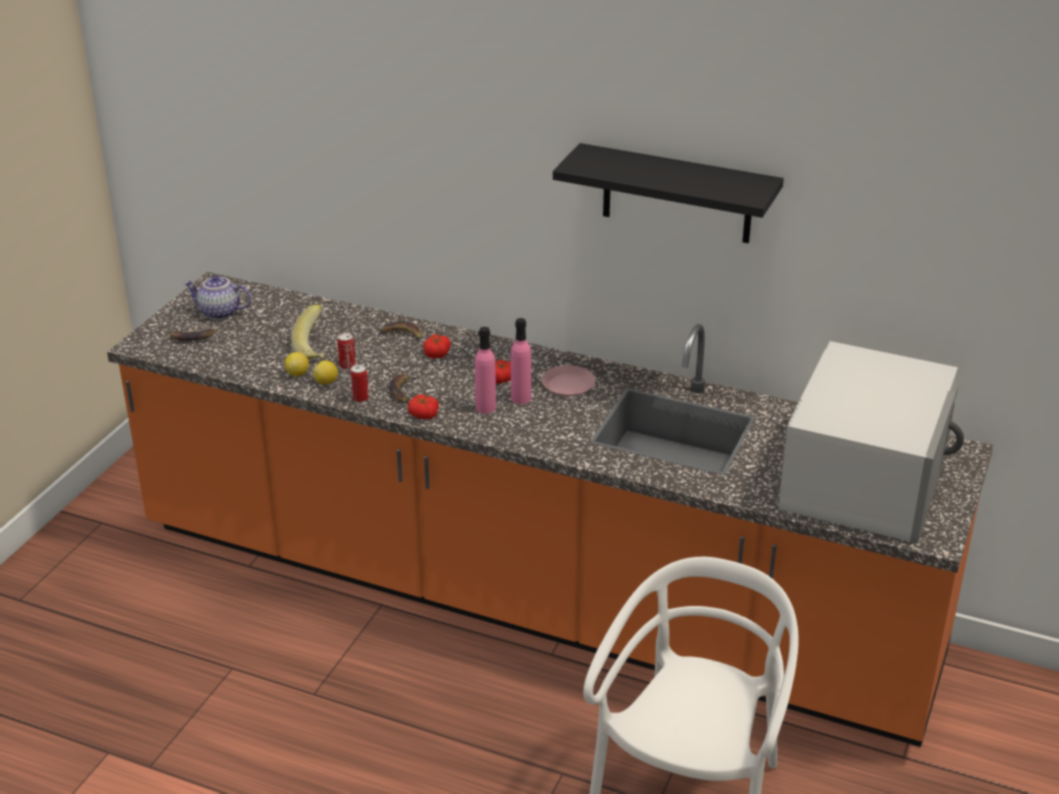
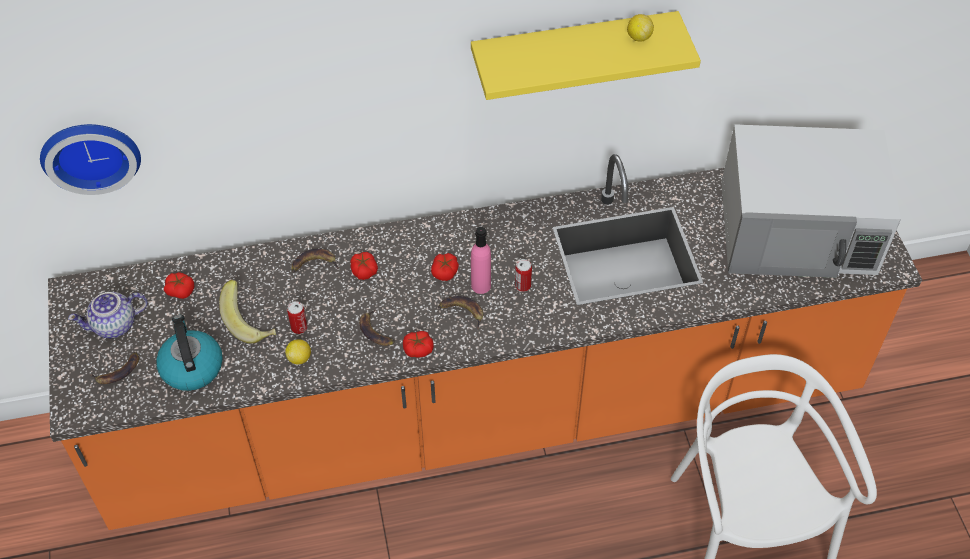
camera: 35 degrees left, 20 degrees up
(244, 355) = (191, 367): none -> kettle
(260, 148) = (90, 152): none -> wall clock
(288, 312) = (180, 290): none -> tomato
(297, 373) = (263, 362): lemon -> lemon (638, 37)
(360, 398) = (347, 360): can -> can (522, 285)
(485, 407) = (462, 312): pink bottle -> banana
(568, 386) = (505, 250): pink plate -> none
(677, 194) = (573, 53): black shelf -> yellow shelf
(865, 477) = (799, 228): white microwave -> white microwave turned 105 degrees clockwise

